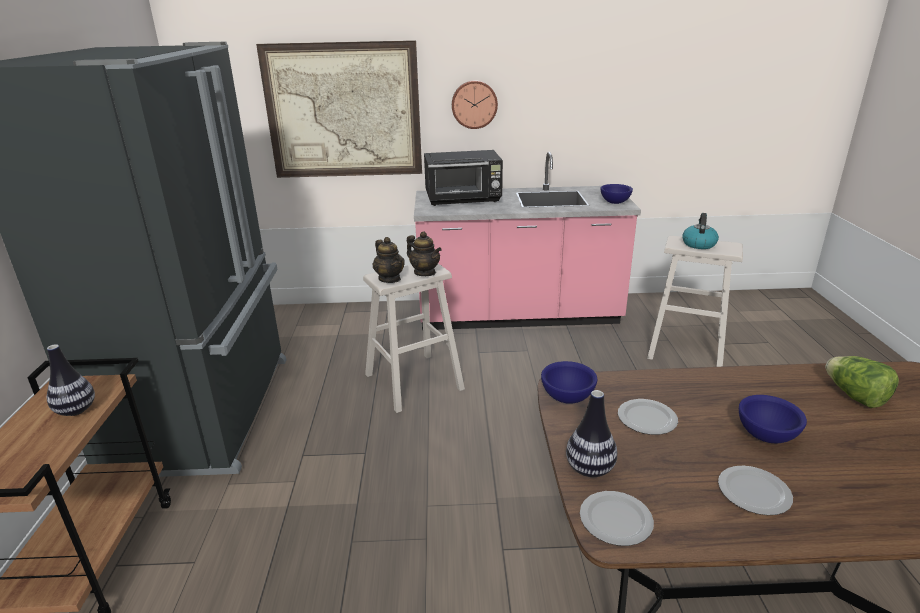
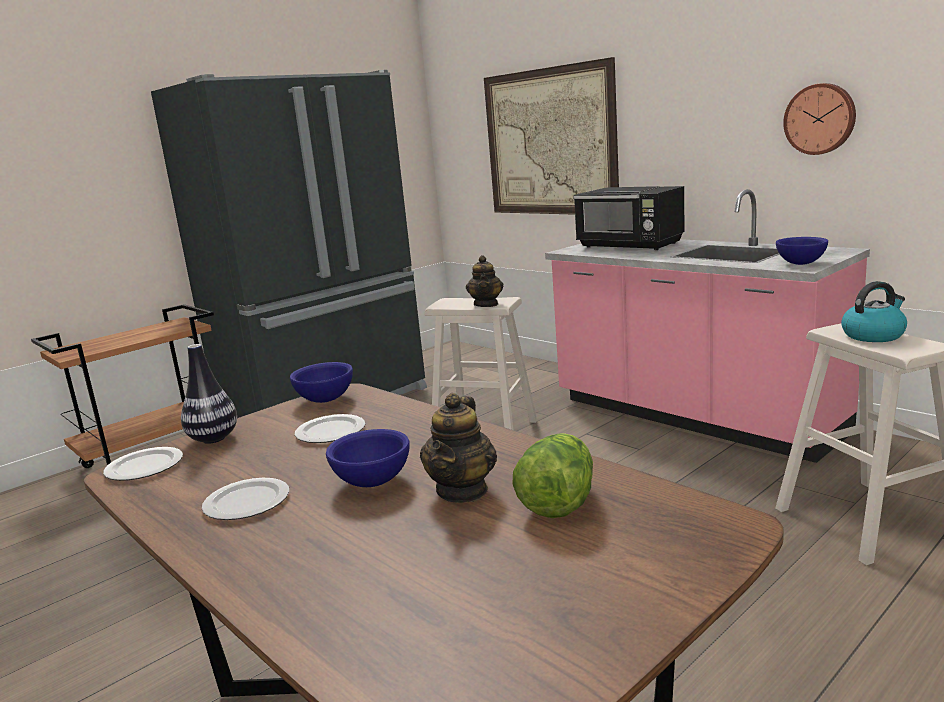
camera: 50 degrees right, 10 degrees down
(76, 411) = (154, 333): vase -> none
(390, 279) = (450, 303): teapot -> teapot (463, 490)
(474, 104) = (675, 129): wall clock -> wall clock (820, 119)

